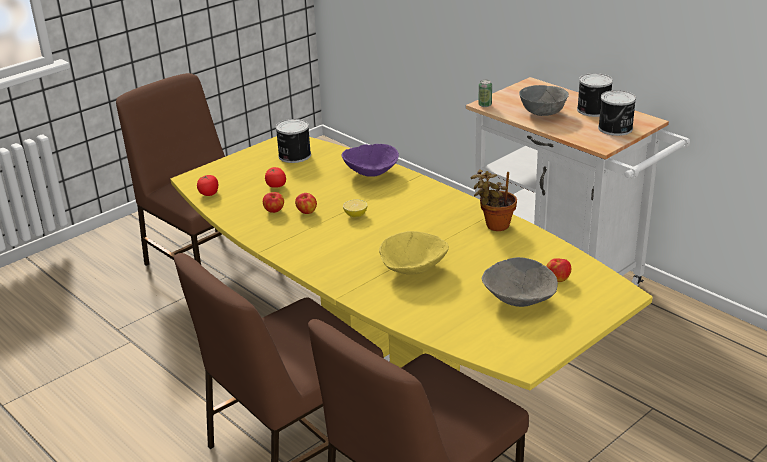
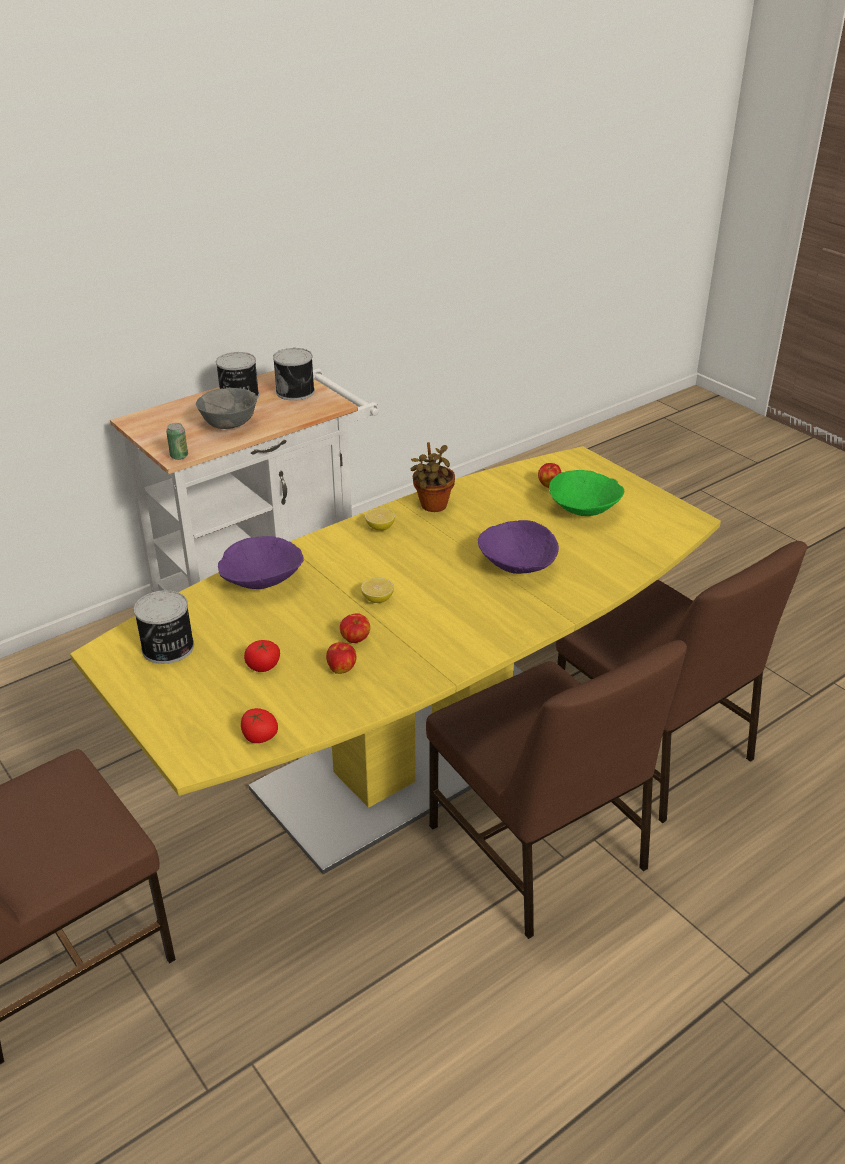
camera: 85 degrees left, 5 degrees up
(413, 269) = (517, 565): yellow bowl -> purple bowl
(454, 206) = (380, 527): none -> lemon
(519, 299) = (584, 510): grey bowl -> green bowl

